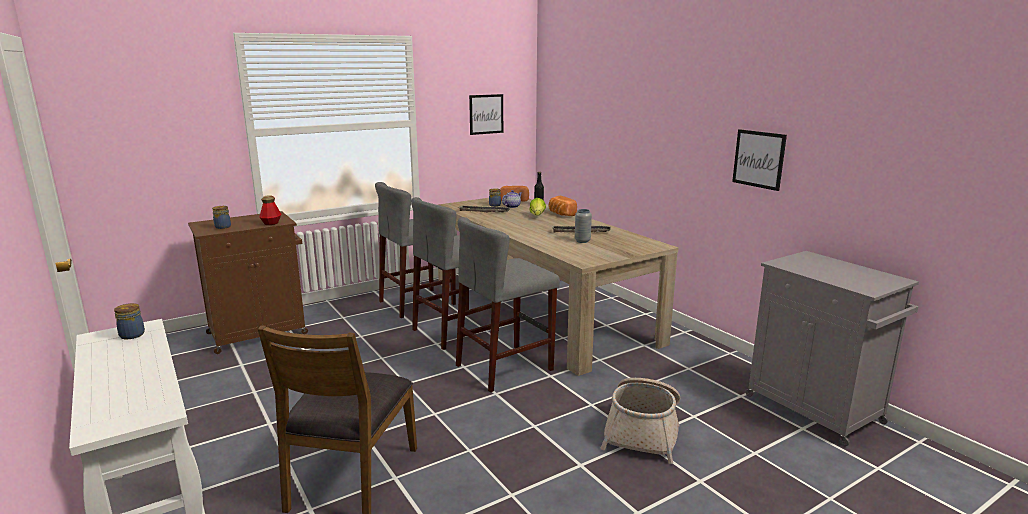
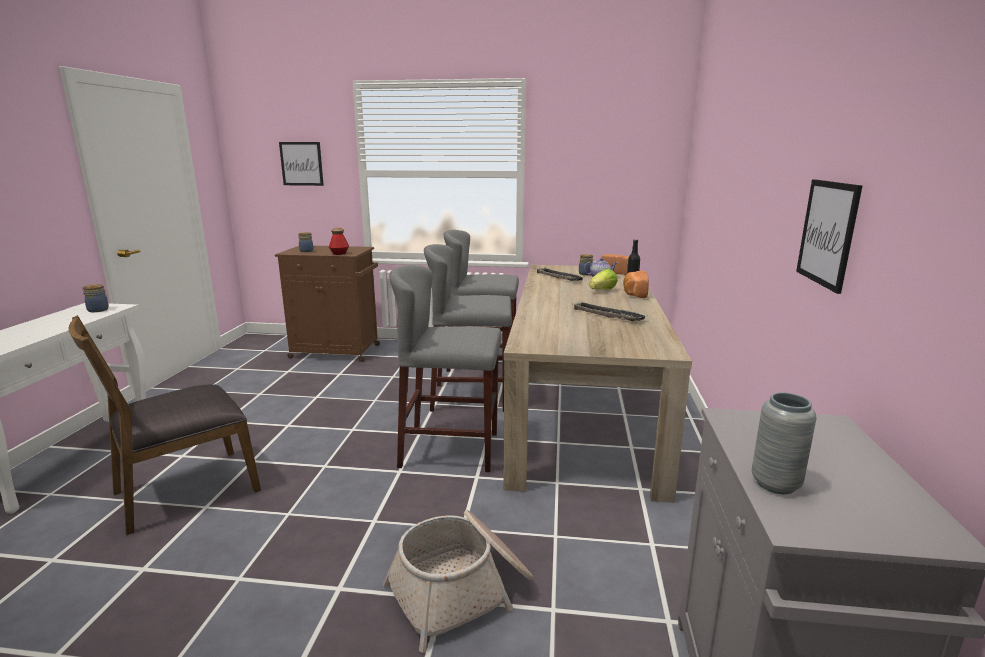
camera: 40 degrees right, 0 degrees up
(486, 114) = (614, 169): picture -> picture (301, 163)
(582, 241) = (583, 325): grey vase -> grey vase (775, 484)

